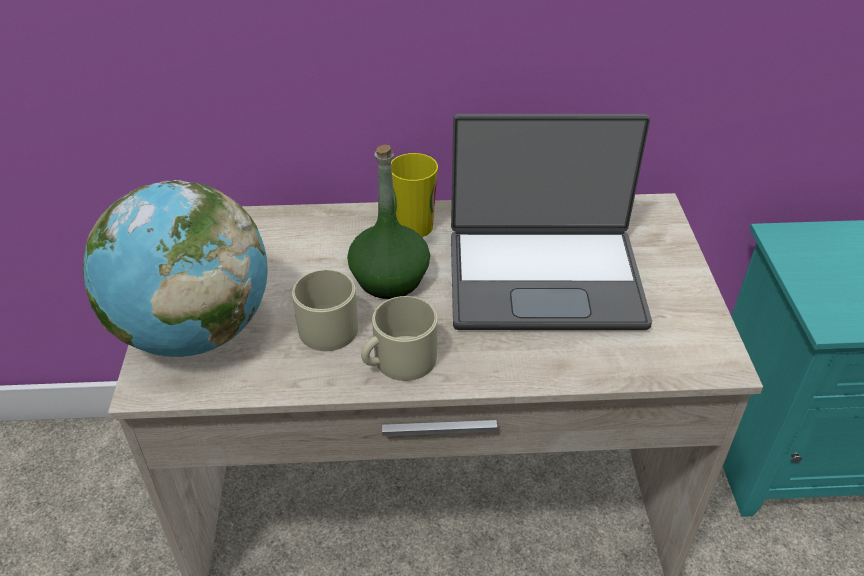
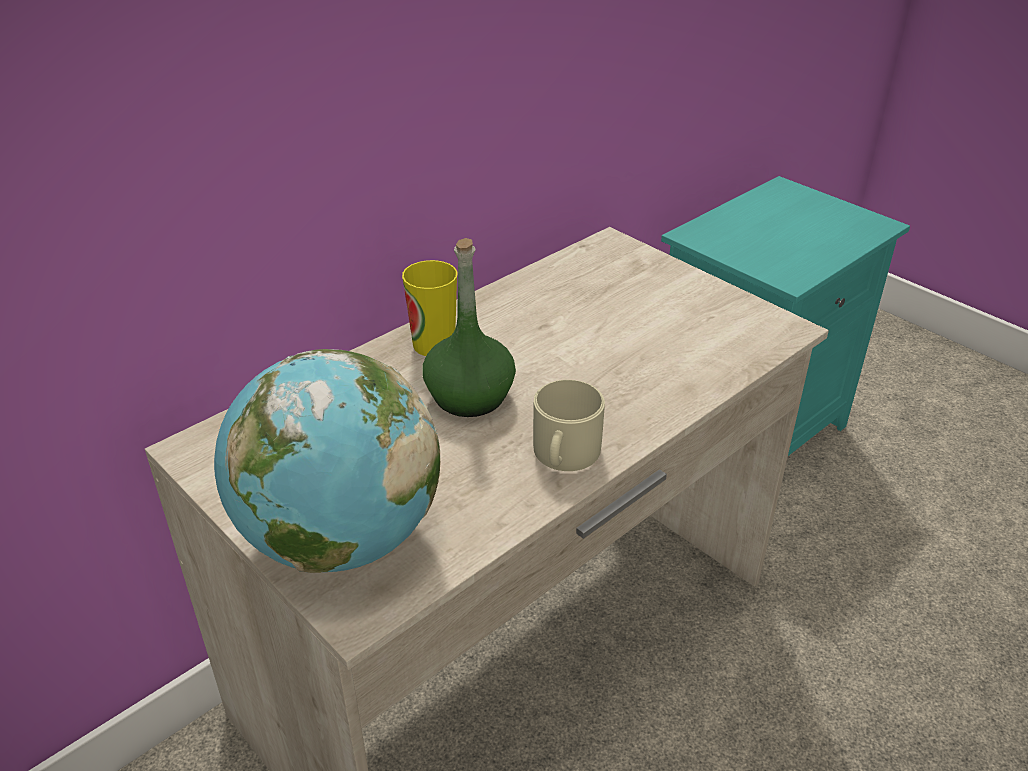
camera: 40 degrees left, 5 degrees down
(329, 323) = (464, 459): beige mug -> none
(544, 278) = (595, 332): laptop -> none

